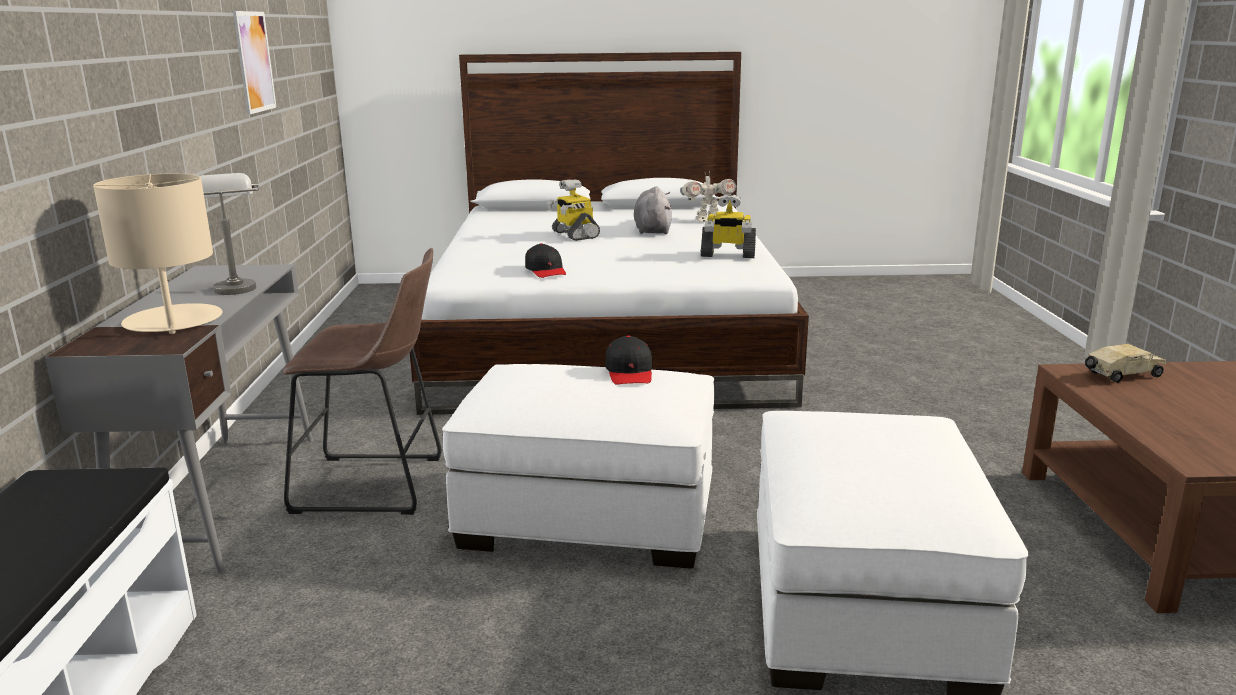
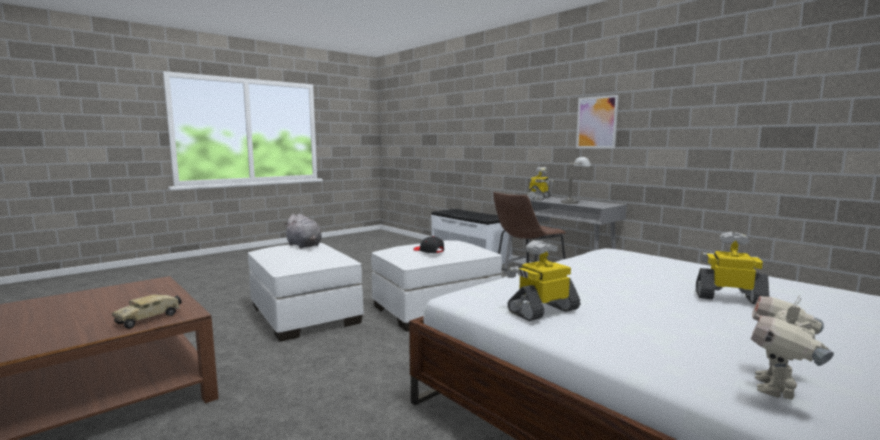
camera: 140 degrees right, 10 degrees down
(173, 321) = (539, 198): beige table lamp -> toy robot
(254, 62) = (782, 110): picture -> picture (596, 122)
(546, 270) = (593, 262): black cap -> none
(652, 230) = (726, 333): grey plush toy -> grey plush toy (304, 246)

